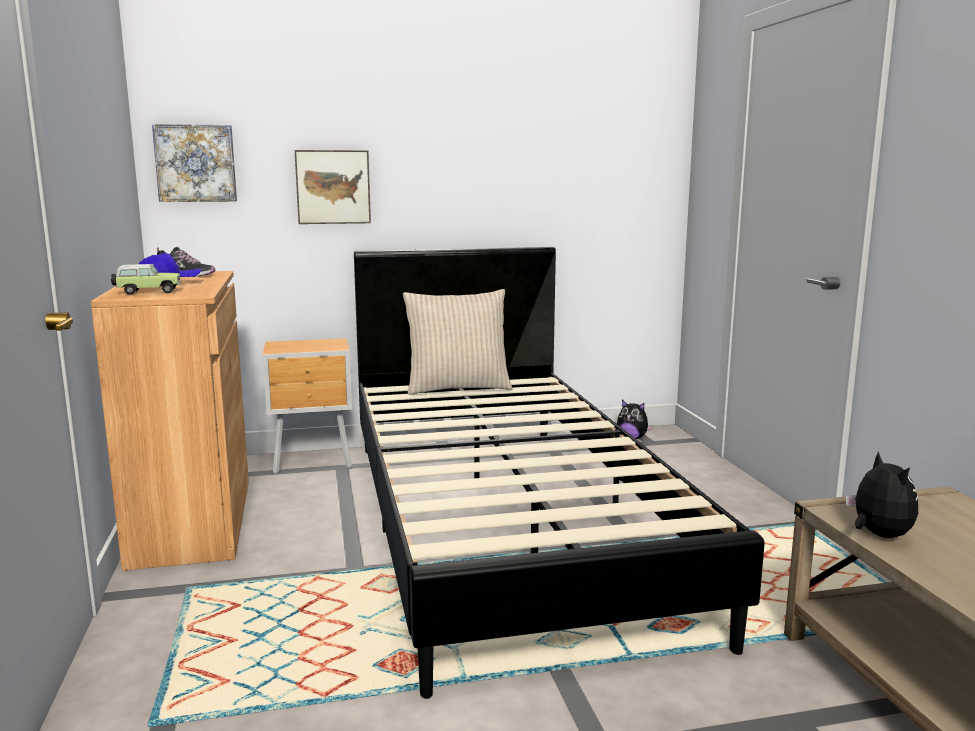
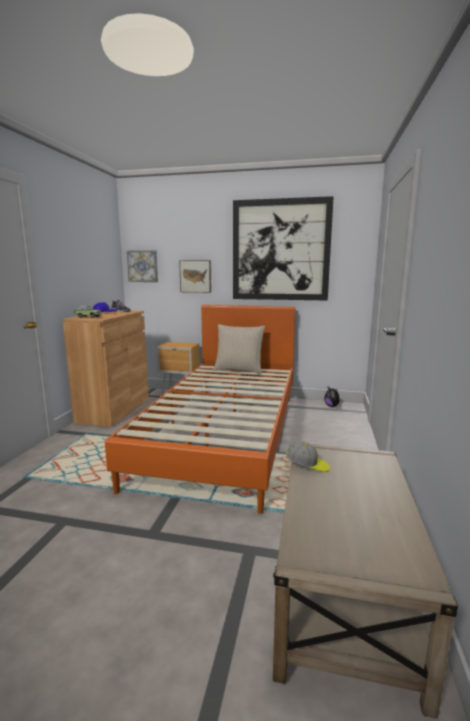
camera: 25 degrees right, 0 degrees up
(504, 523) = (225, 433): black bed -> orange bed
(518, 132) = (280, 250): none -> picture
(878, 535) = (307, 465): plush toy -> cap

